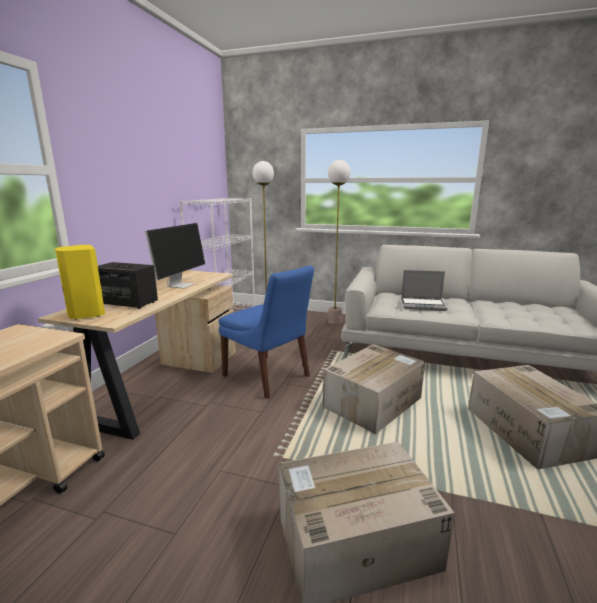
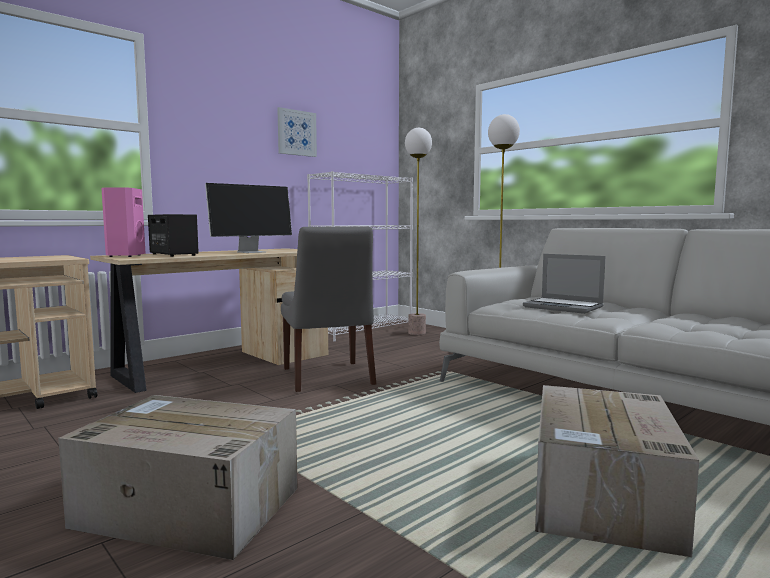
camera: 30 degrees right, 10 degrees down
(86, 314) = (125, 256): yellow speaker -> pink speaker
(167, 163) = (296, 133): none -> picture
(268, 377) = (328, 377): blue chair -> grey chair
(373, 402) = (413, 419): cardboard box -> none

